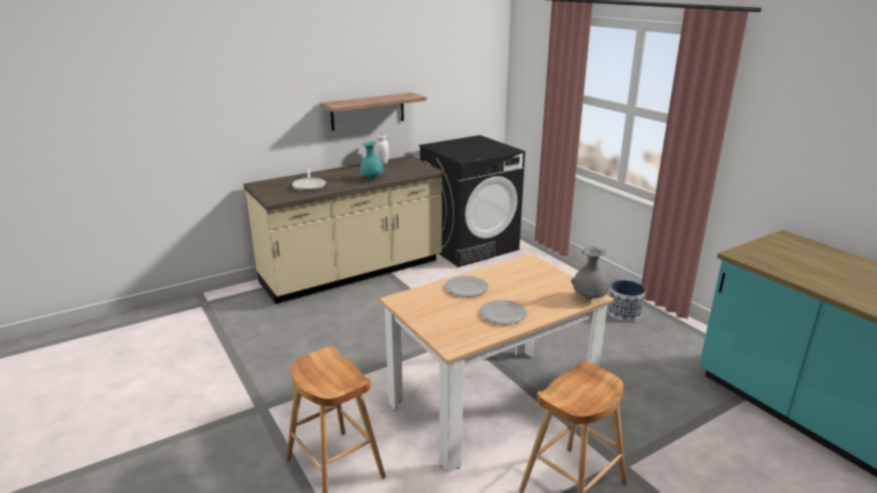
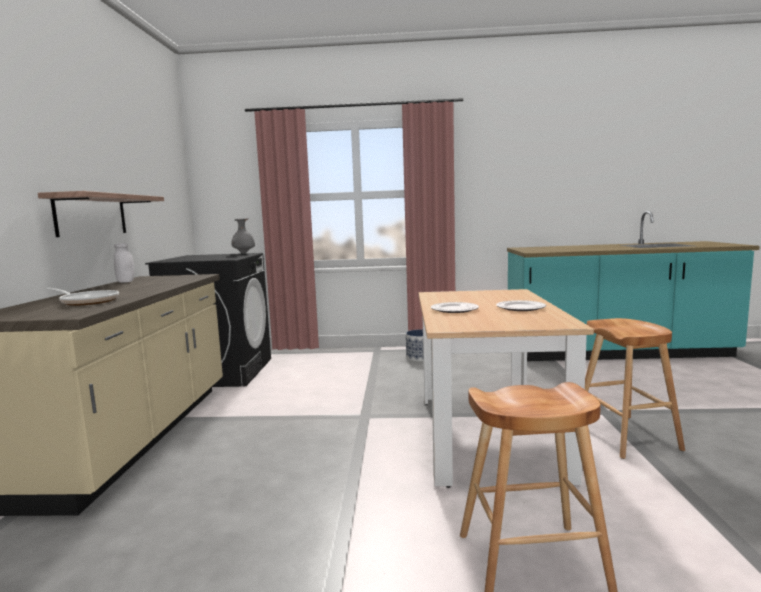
camera: 55 degrees left, 15 degrees down
(372, 179) = (158, 286): turquoise vase -> none
(589, 298) = (520, 292): grey vase -> grey vase (244, 253)

